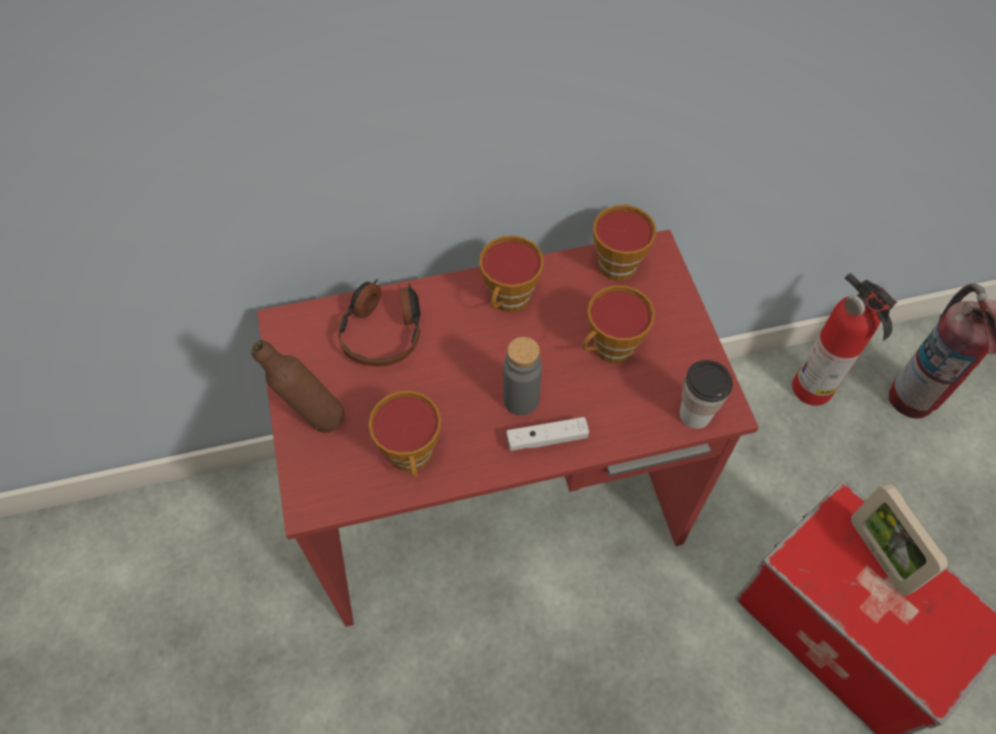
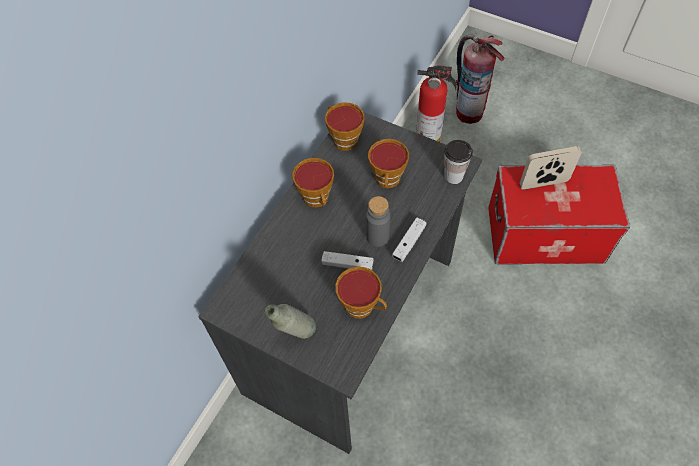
camera: 45 degrees left, 0 degrees up
(313, 419) = (295, 336): brown bottle -> grey bottle
(383, 330) = (276, 266): headphones -> none
(453, 397) = (347, 264): none -> white game controller
(499, 505) = (354, 325): red desk -> grey desk
(879, 555) = (543, 183): picture frame -> picture frame turned 150 degrees clockwise

